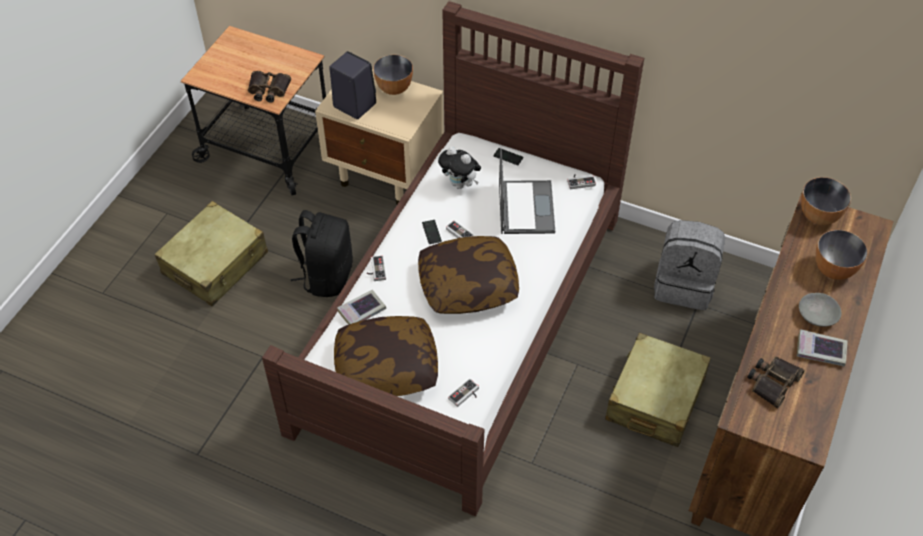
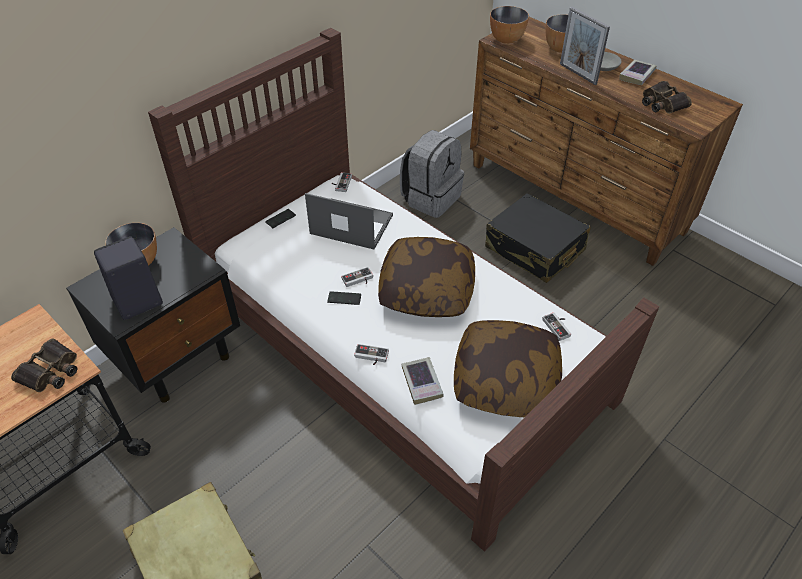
camera: 70 degrees left, 5 degrees down
(327, 276) = (285, 449): black backpack -> none
(386, 174) = (178, 357): beige nightstand -> black nightstand
(460, 184) = (293, 261): plush toy -> none
(655, 399) = (534, 249): beige suitcase -> black suitcase
(786, 294) = (578, 74): none -> picture frame

